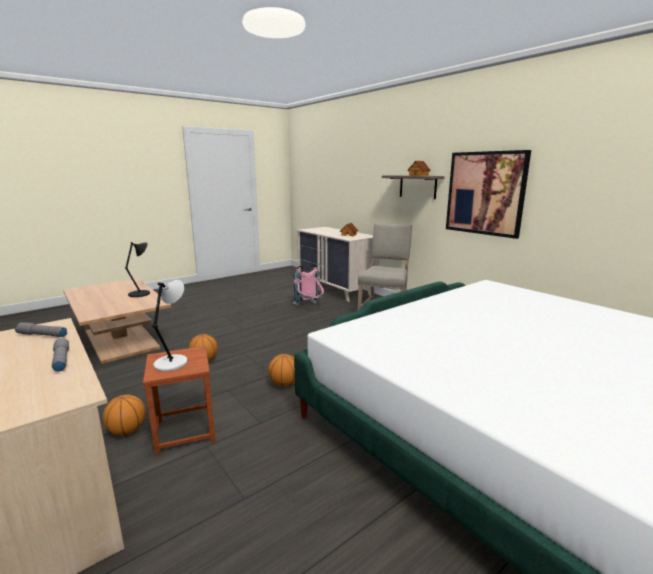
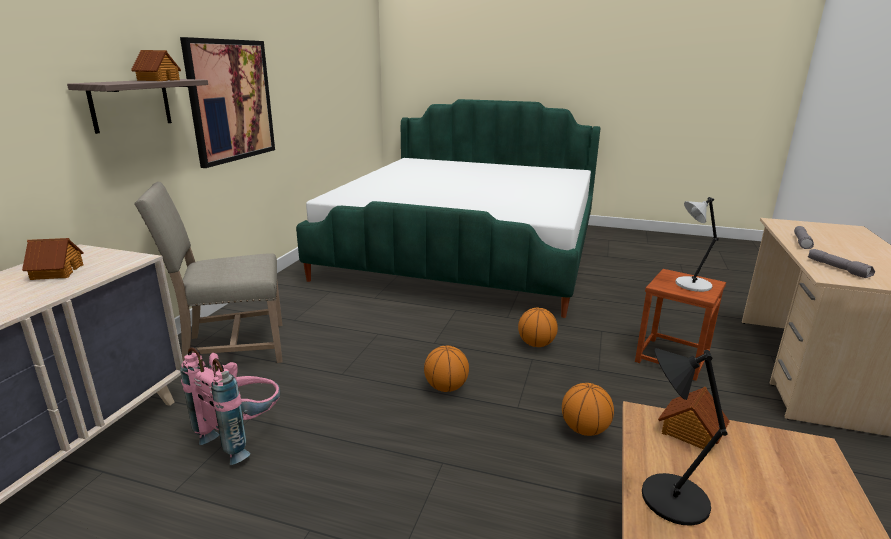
camera: 125 degrees left, 5 degrees up
(127, 431) = (732, 387): basketball -> basketball (446, 387)
(140, 305) = (690, 432): none -> toy house

